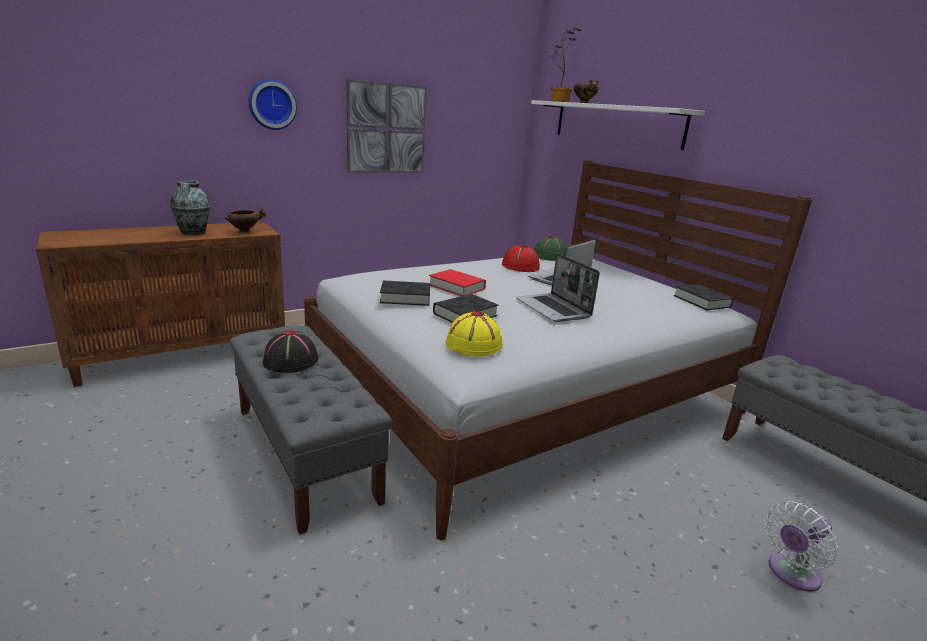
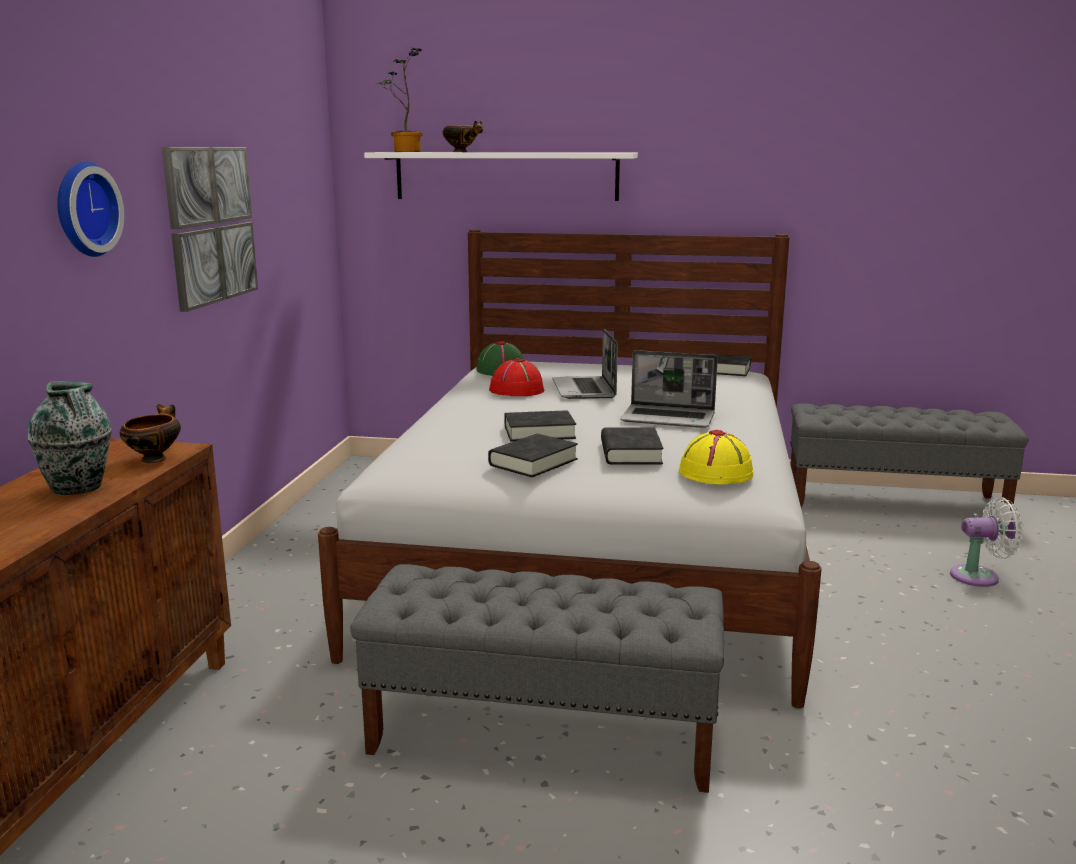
camera: 45 degrees left, 5 degrees down
(290, 361) = (515, 599): black hat -> none
(456, 287) = (539, 432): red book -> black book
(790, 573) = (979, 576): white fan -> white fan turned 105 degrees counterclockwise

